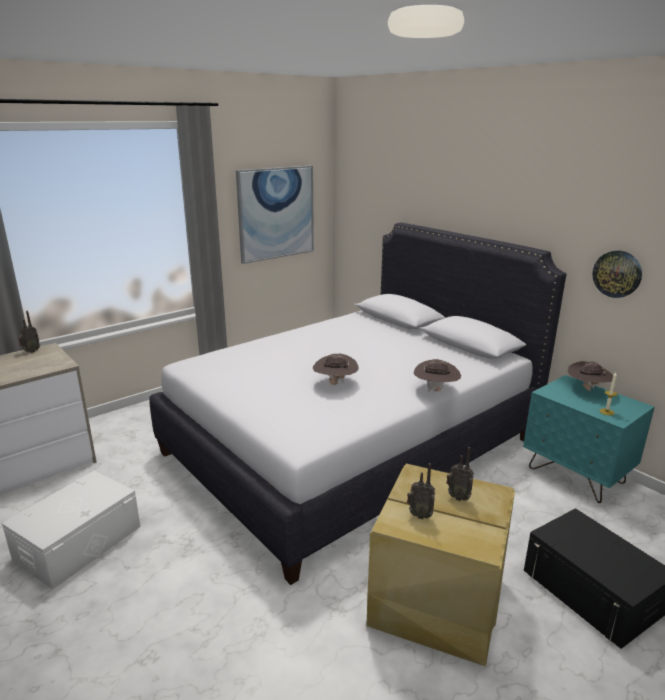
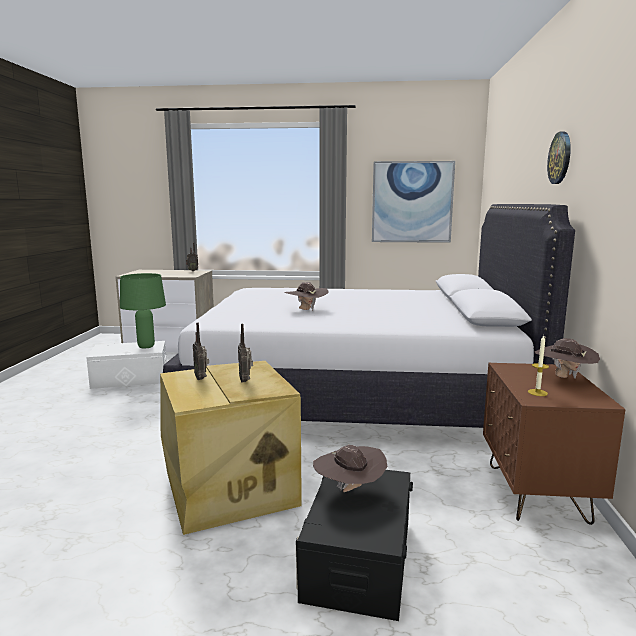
camera: 45 degrees right, 10 degrees down
(92, 491) = (146, 346): none -> green table lamp
(436, 390) = (367, 327): brown hat -> brown hat (349, 491)
(576, 476) = (537, 493): turquoise nightstand -> brown nightstand
(617, 274) = (611, 221): wall clock -> wall clock (560, 158)

